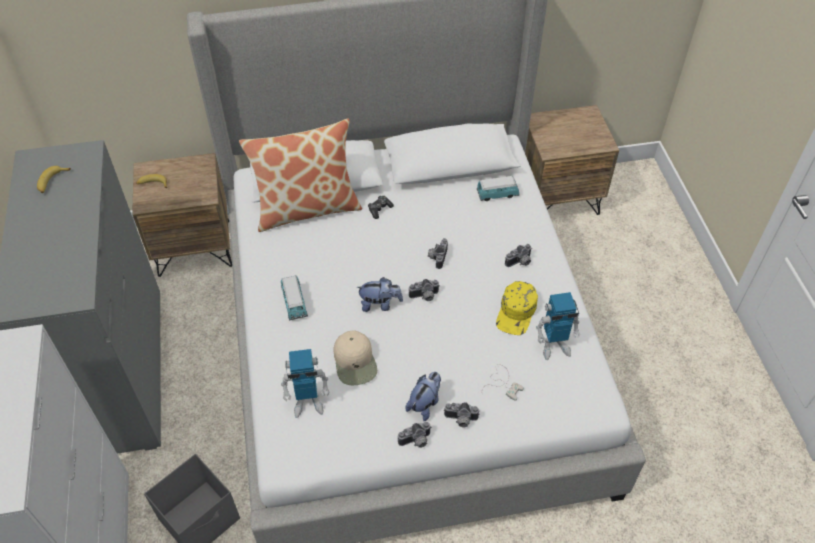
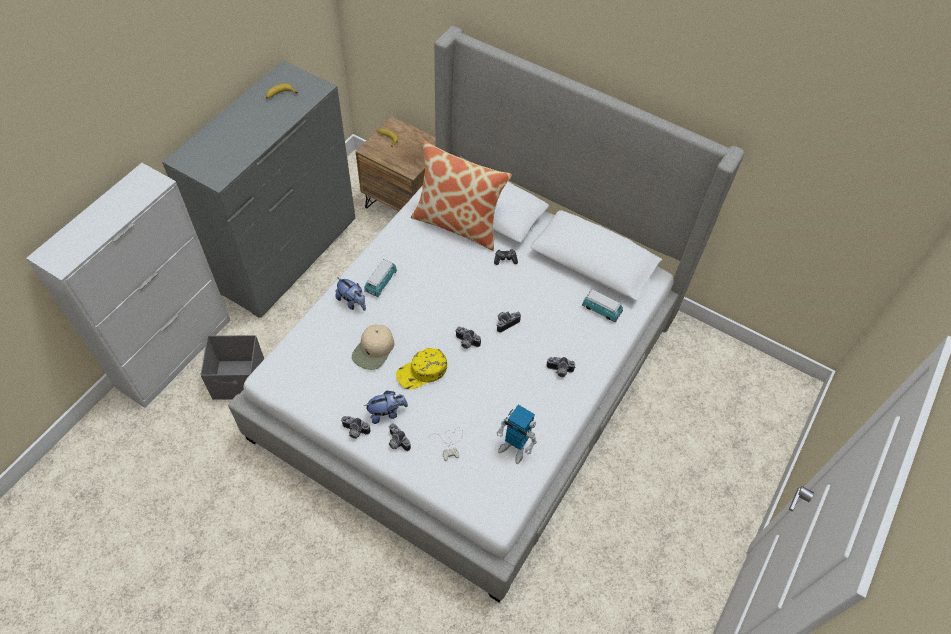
camera: 40 degrees right, 5 degrees up
(308, 402) = (319, 352): toy robot -> none
(380, 304) = (431, 325): plush toy -> plush toy (352, 302)
(516, 312) = (515, 403): yellow cap -> yellow cap (422, 372)
(557, 197) = (700, 353): brown nightstand -> none

